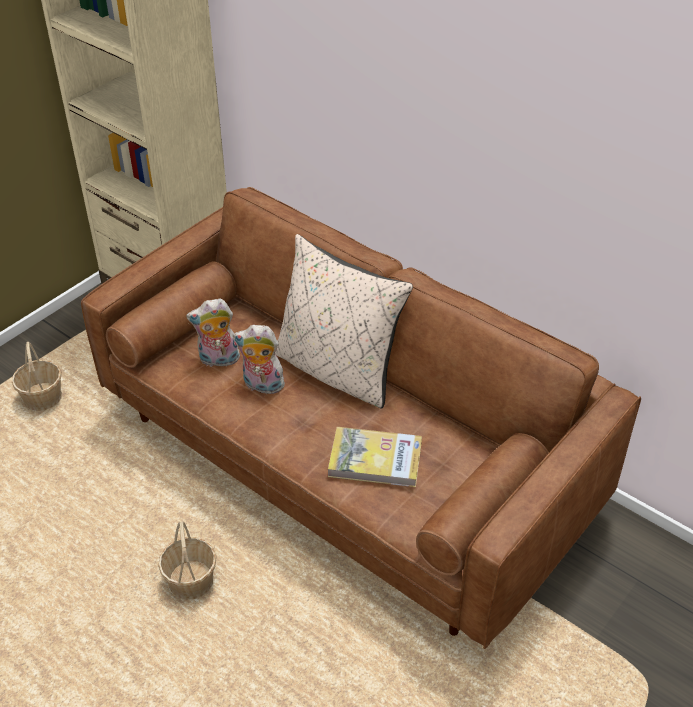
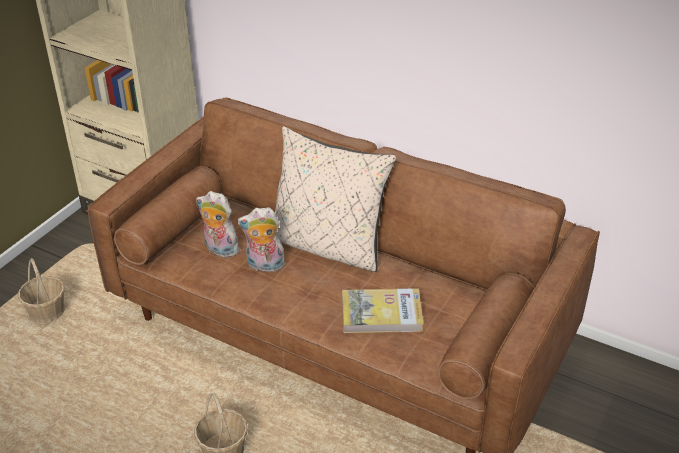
camera: 10 degrees left, 5 degrees down
(218, 360) = (219, 250): plush toy -> plush toy turned 45 degrees clockwise

